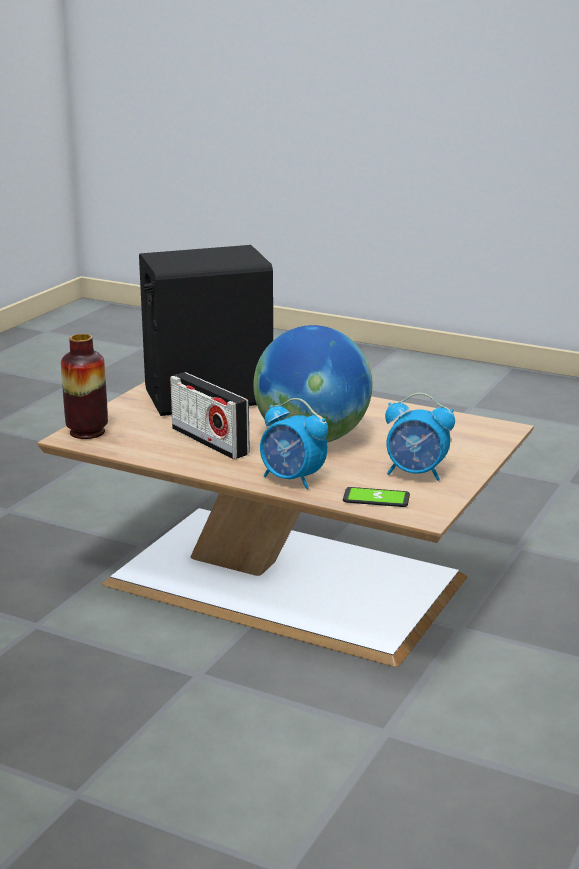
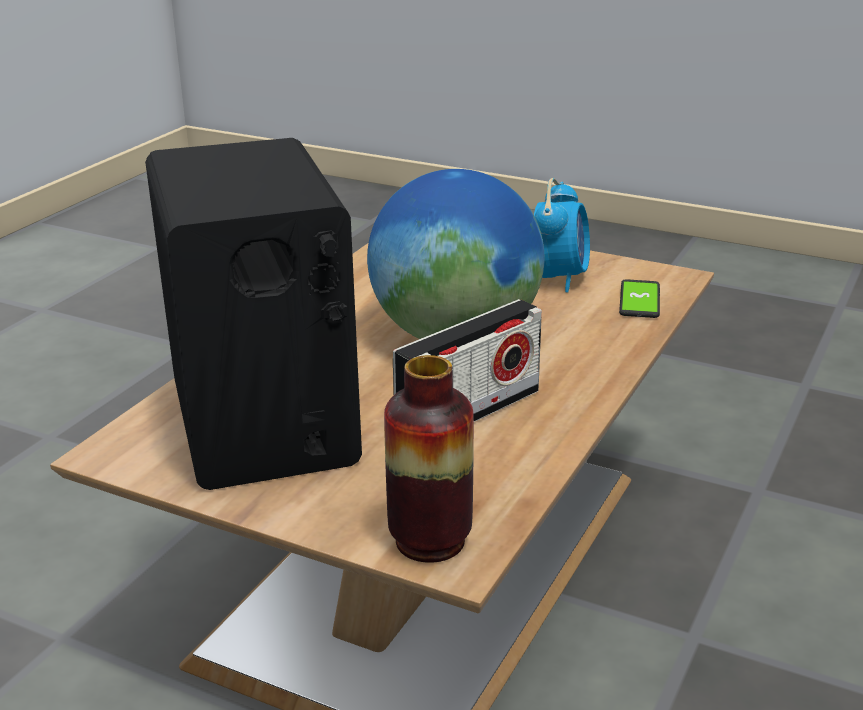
camera: 90 degrees left, 5 degrees up
(292, 479) = (597, 349): alarm clock -> none

